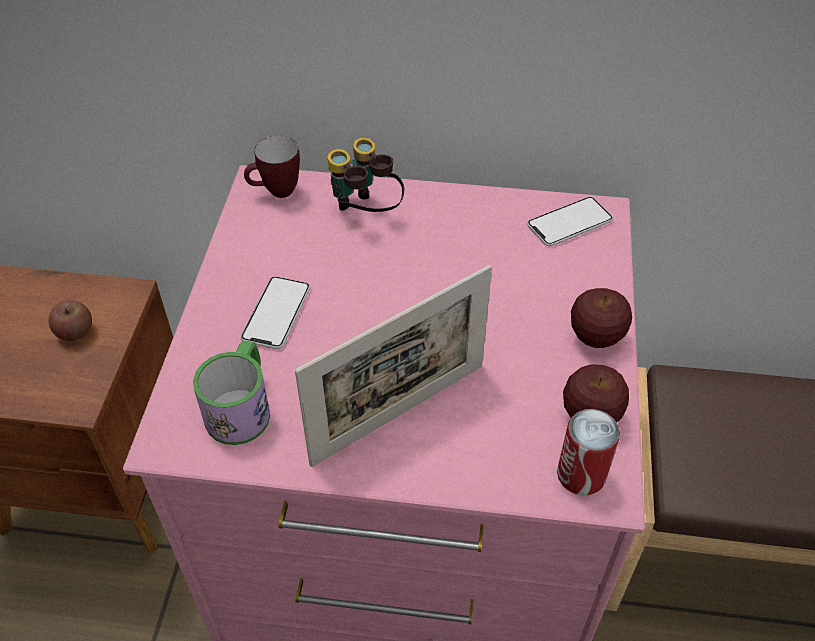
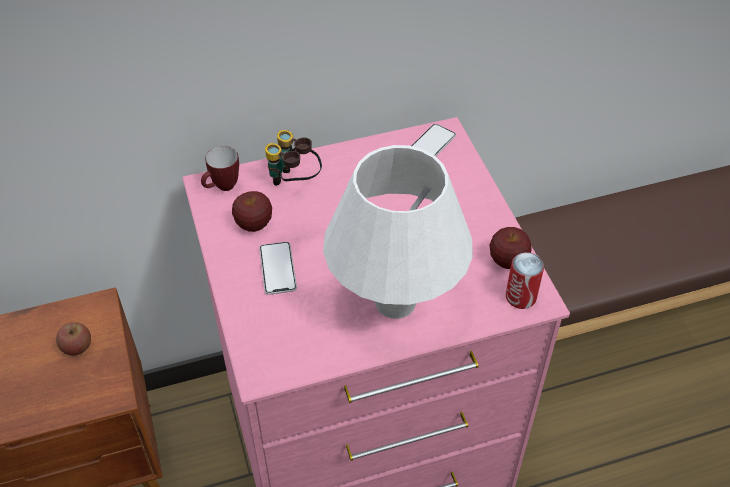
camera: 25 degrees left, 0 degrees up
(242, 406) = (294, 335): mug -> none
(399, 413) = (395, 302): picture frame -> white table lamp
(596, 337) = (485, 213): apple -> apple (254, 224)

